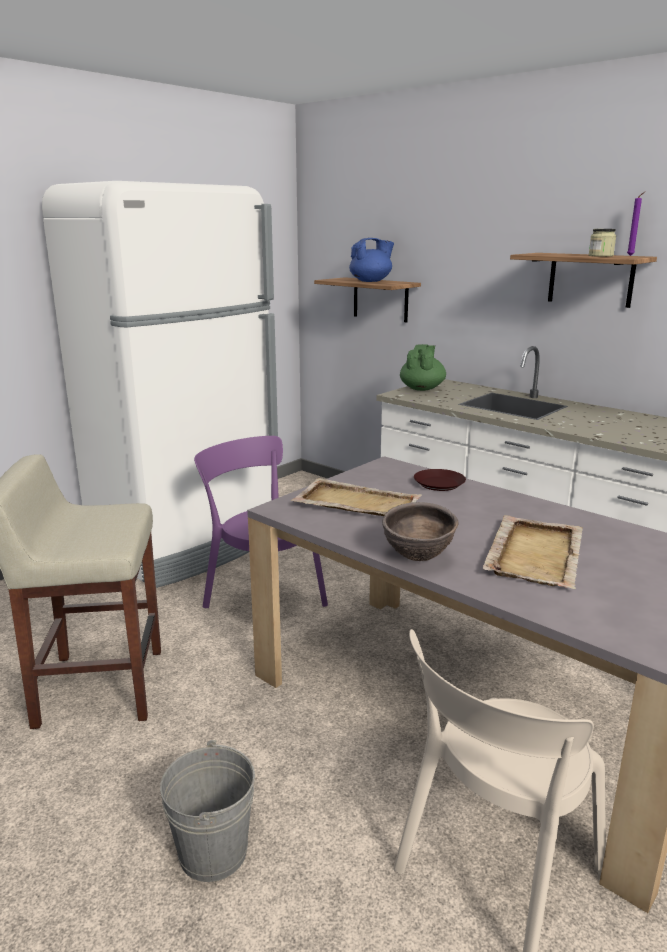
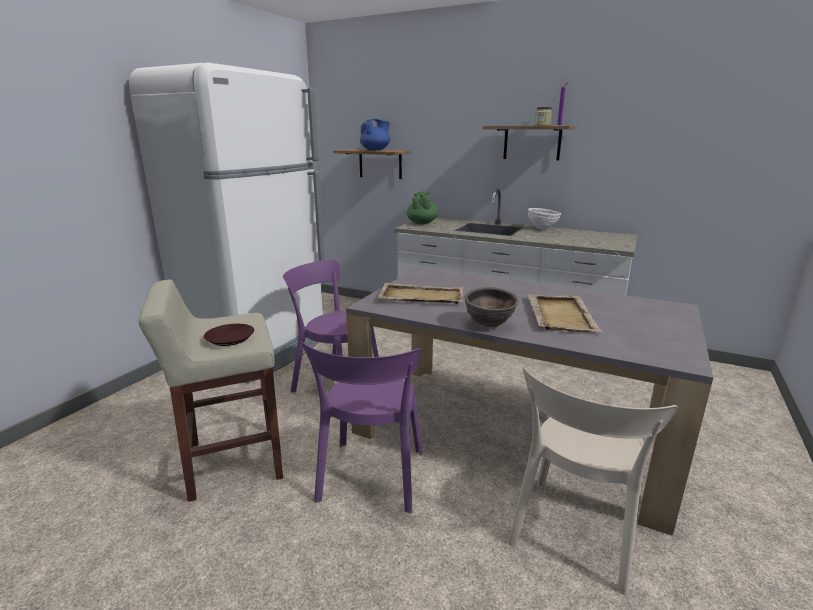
camera: 15 degrees left, 0 degrees up
(213, 852) = (377, 561): grey bucket -> none
(252, 743) = (370, 479): none -> purple chair
(438, 484) = (467, 280): brown plate -> brown plate (229, 338)
(595, 410) = (542, 229): none -> white bowl

